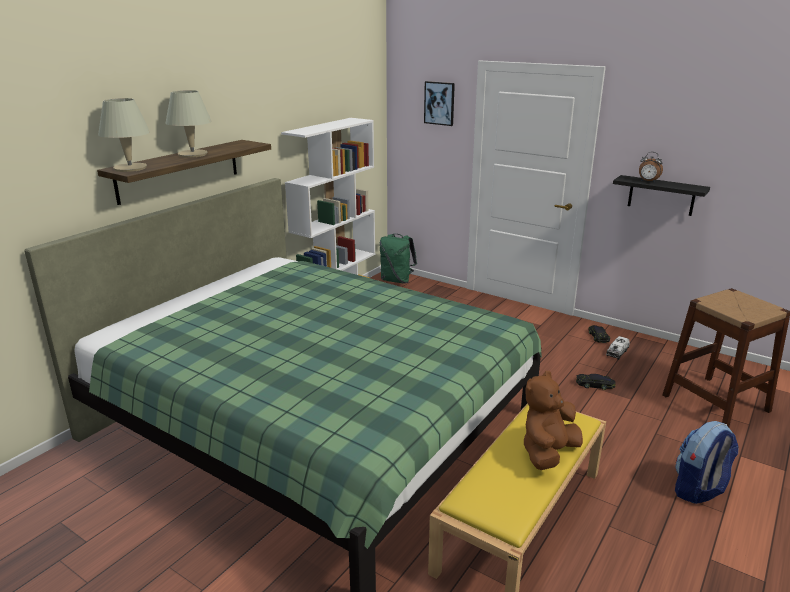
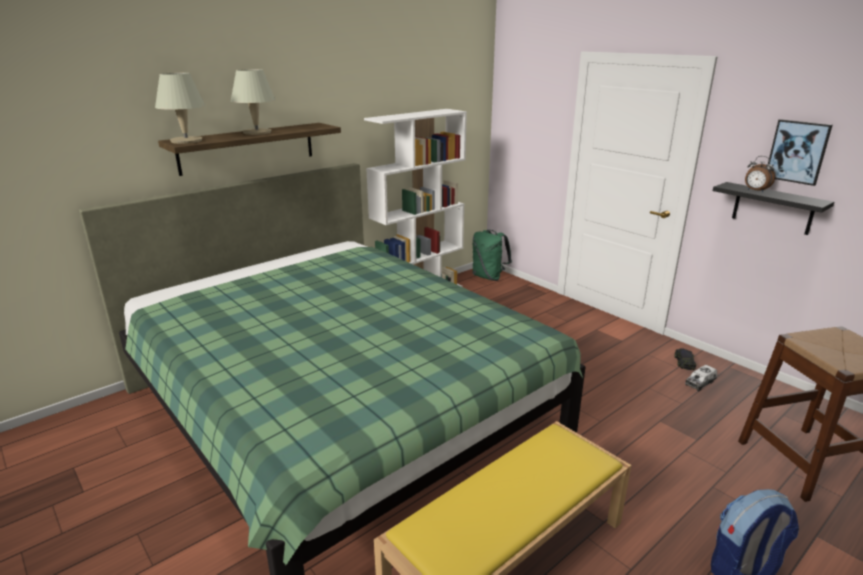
camera: 15 degrees right, 0 degrees up
(439, 103) = (541, 97): picture -> picture (797, 151)
(548, 453) = (538, 492): brown plush toy -> none
(595, 384) = (659, 416): black toy car -> none

